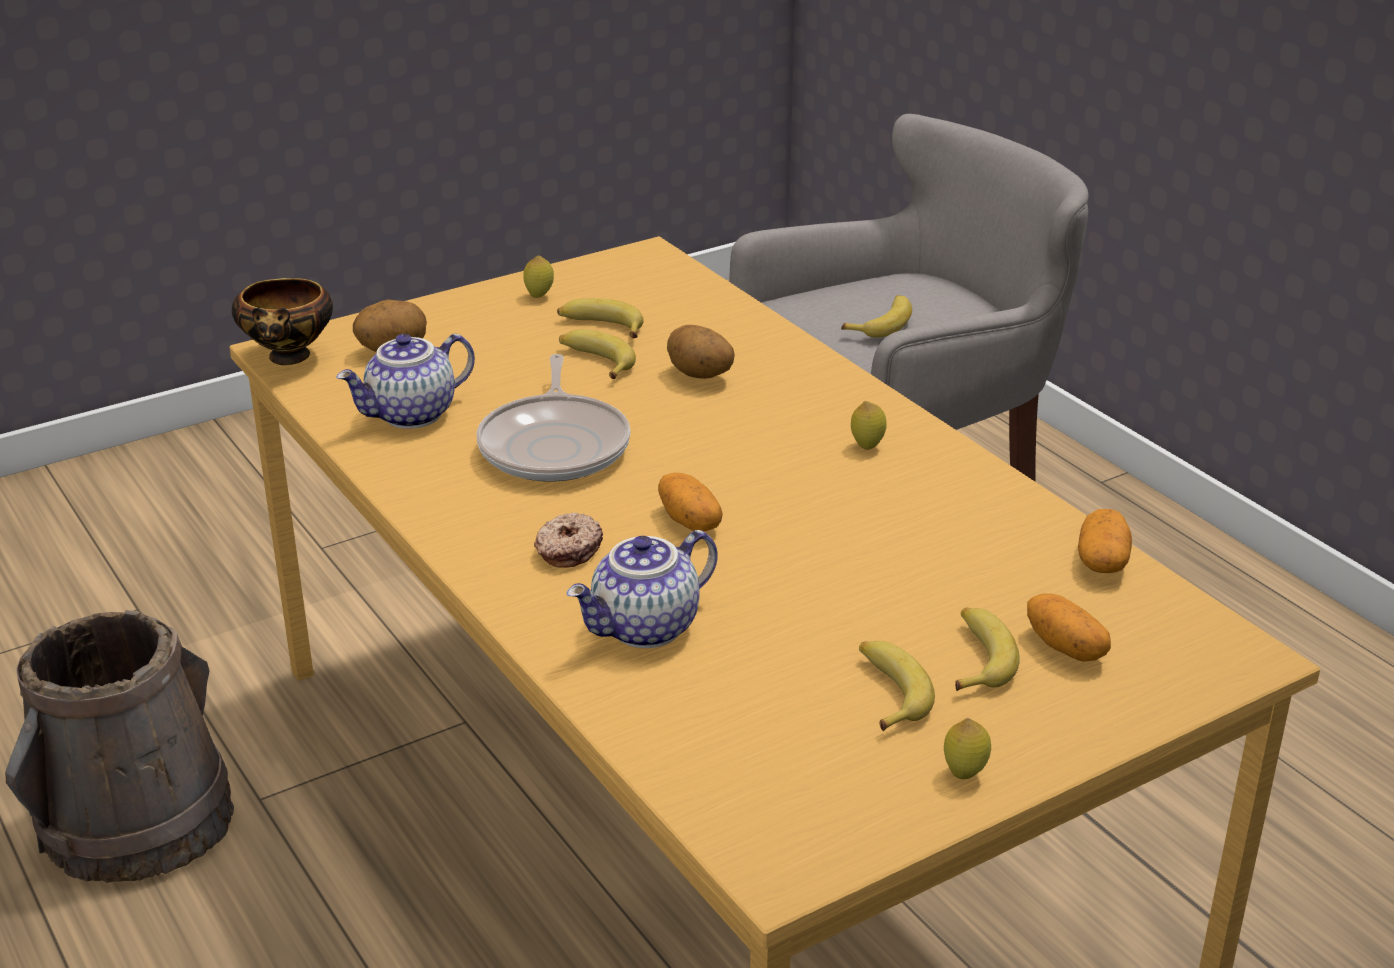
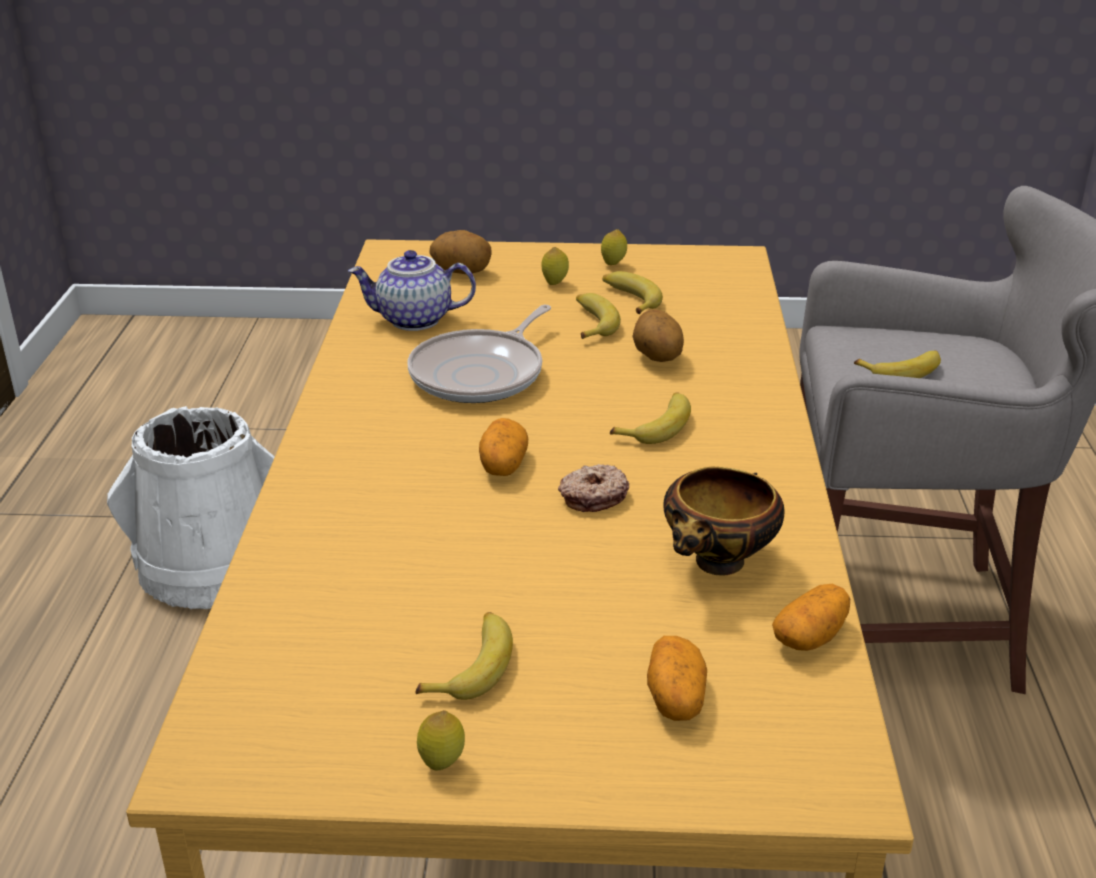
camera: 35 degrees right, 0 degrees up
(137, 820) = (211, 567): brown bucket -> white bucket
(289, 358) = (389, 258): bowl -> bowl (718, 565)
(567, 549) = (388, 452): donut -> donut (593, 496)
(646, 629) = (362, 533): teapot -> none
(867, 446) = (722, 458): lemon -> lemon (555, 283)
(977, 658) = (584, 671): banana -> banana (657, 426)

